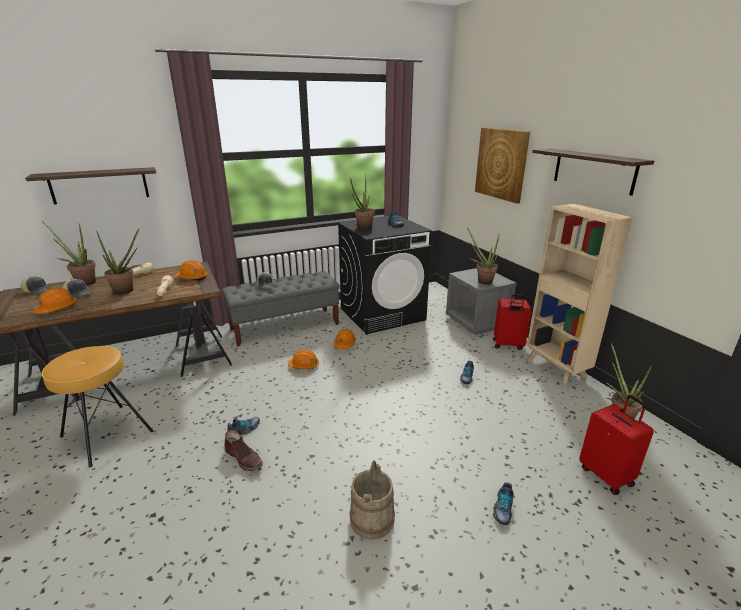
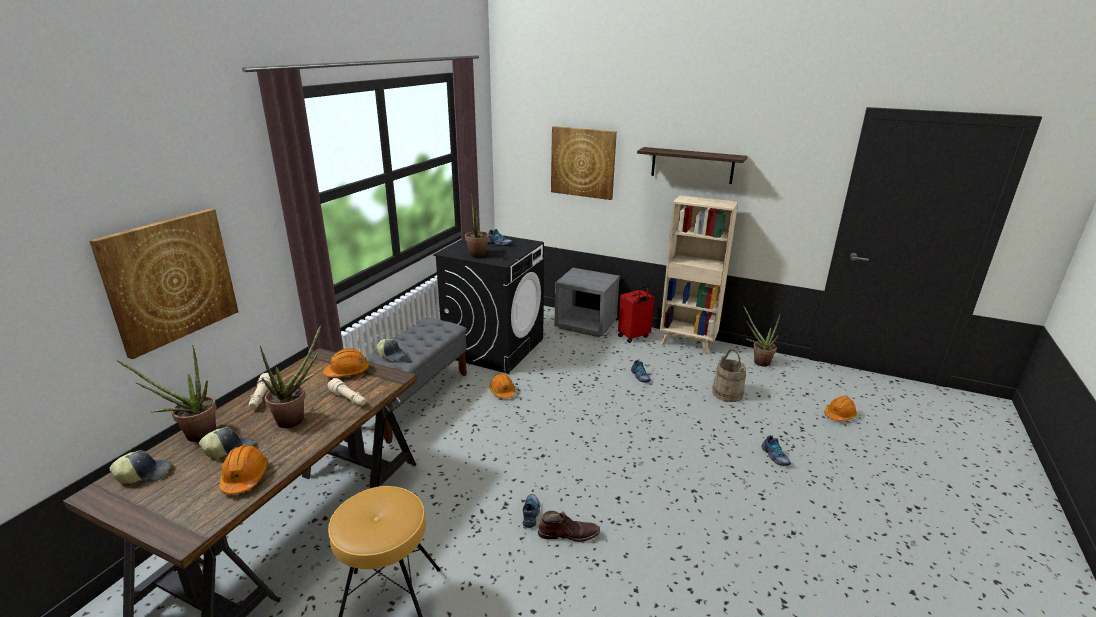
camera: 40 degrees left, 0 degrees up
(99, 185) = (170, 279): shelf -> picture
(304, 365) = (494, 429): orange hard hat -> orange hard hat (839, 415)
(372, 519) = (719, 512): beige bucket -> beige bucket (727, 393)
(482, 281) = (593, 282): potted plant -> none
(606, 475) = (795, 404): red suitcase -> none

